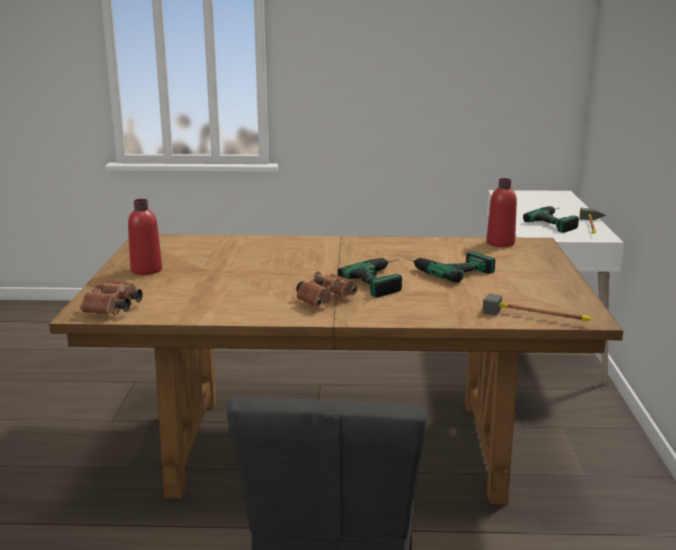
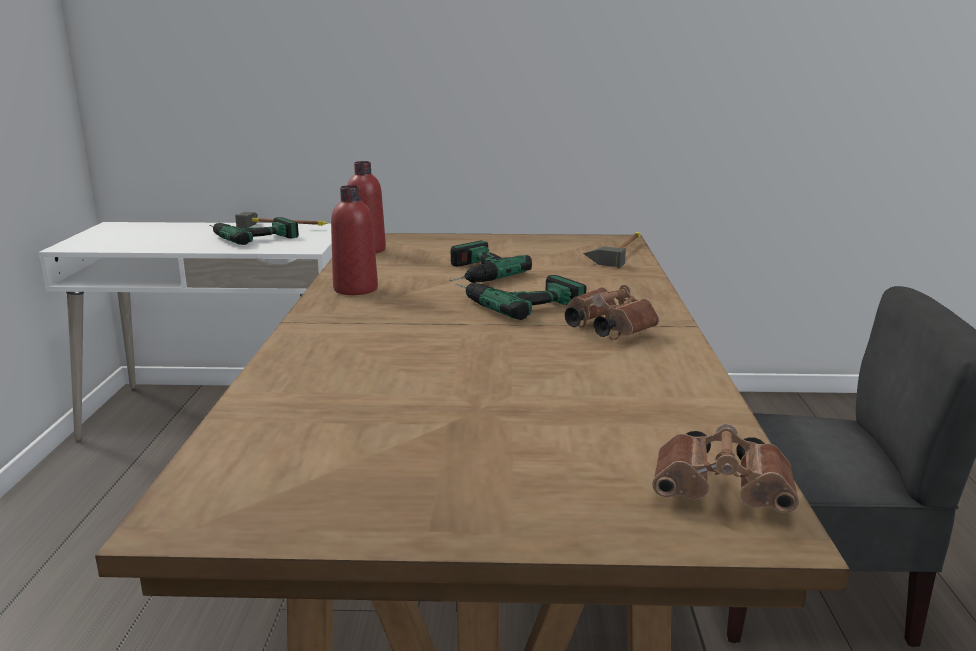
camera: 90 degrees left, 0 degrees up
(146, 270) = (461, 486): red bottle -> red bottle (355, 289)

